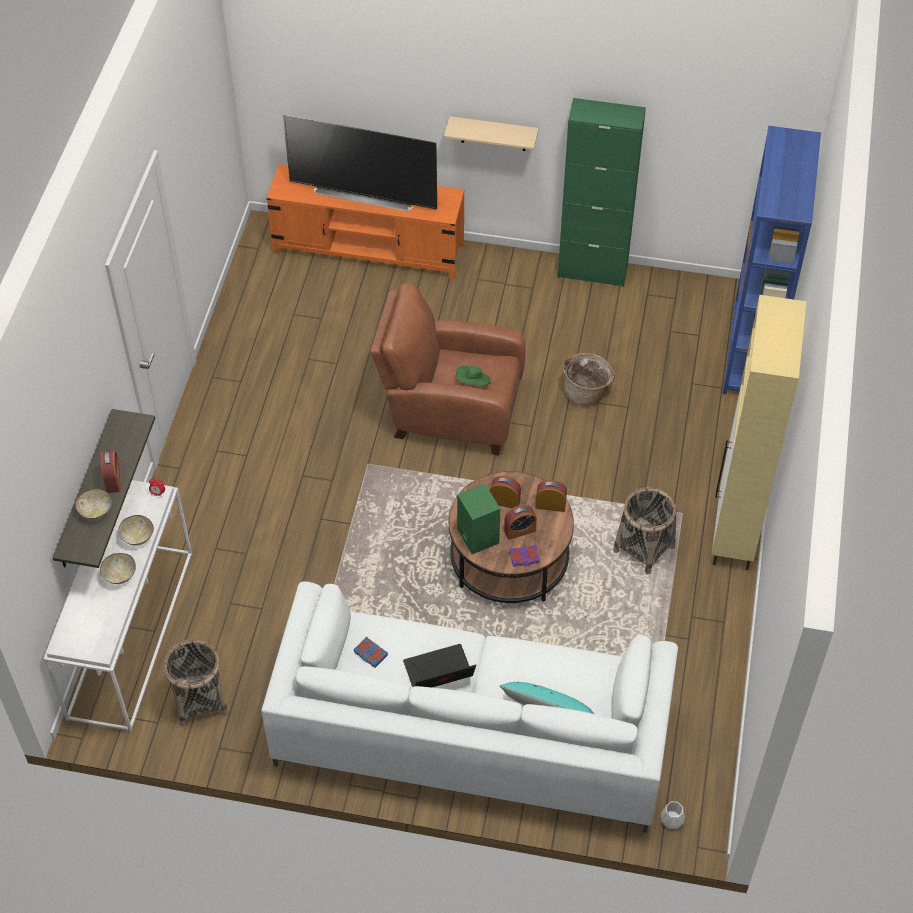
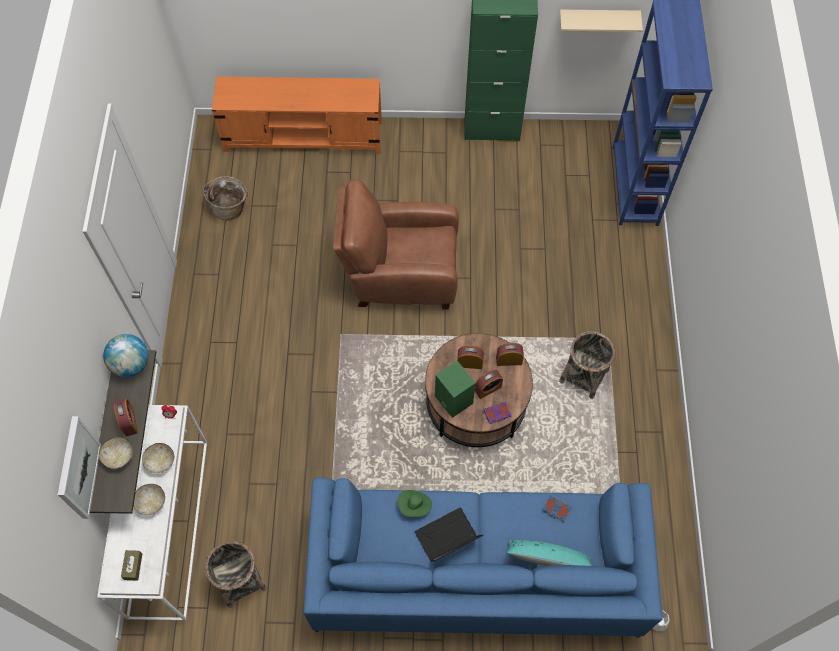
camera: 10 degrees left, 10 degrees up
(52, 502) = (77, 468): none -> picture
(87, 633) = (133, 566): none -> brown tissue box
(126, 425) = (131, 364): none -> globe
(365, 193) = (296, 94): television -> none
(370, 654) = (385, 530): blue book -> blue book (556, 509)
(471, 733) = (476, 571): white sofa -> blue sofa
(473, 382) = (421, 255): green hat -> green hat (415, 506)
(493, 134) = (402, 30): beige shelf -> beige shelf (598, 20)
(586, 393) = (509, 241): basket -> basket (230, 208)
(734, 534) = (654, 350): beige cabinet -> none

